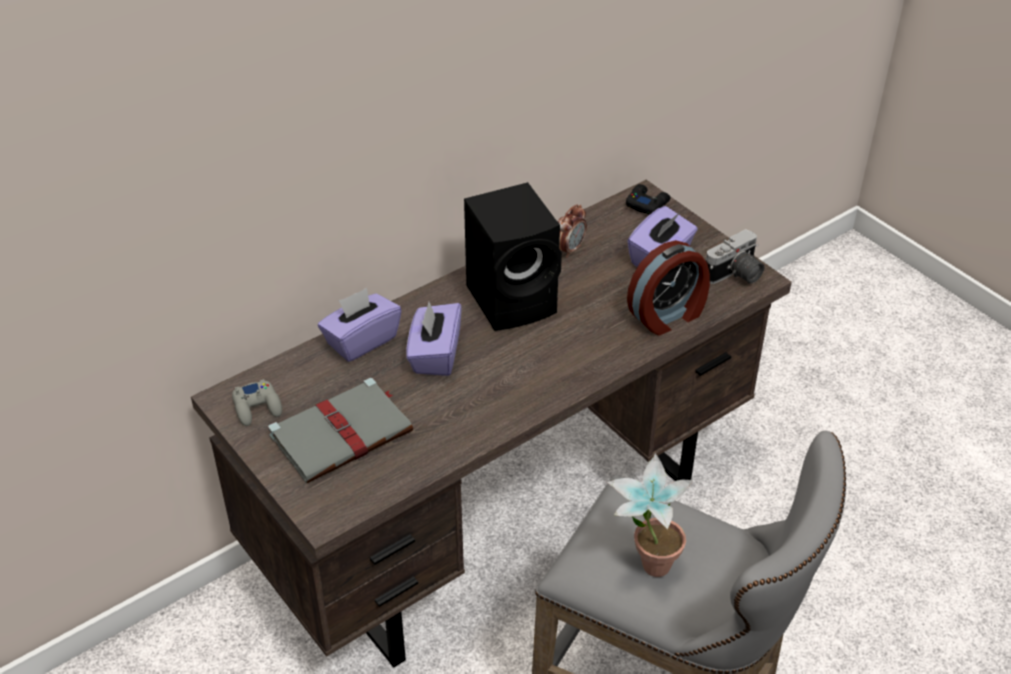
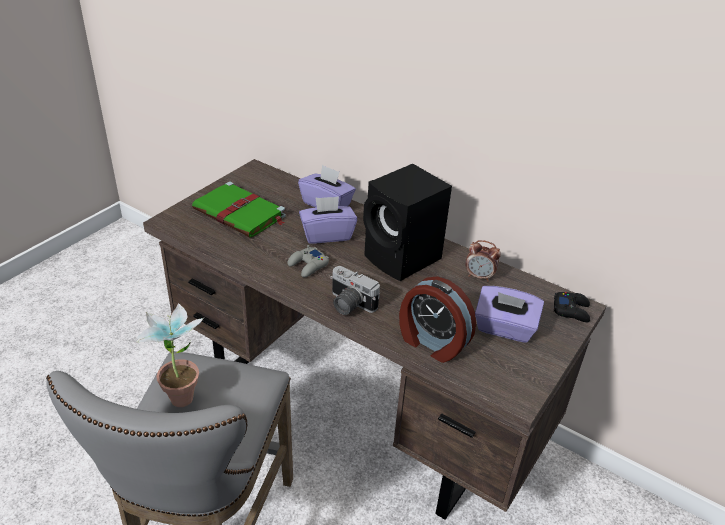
camera: 70 degrees right, 5 degrees down
(257, 407) = (252, 180): grey game controller -> grey game controller (308, 266)
(343, 433) = (240, 213): grey book -> green book
(735, 275) = (512, 380): camera -> camera (348, 304)

